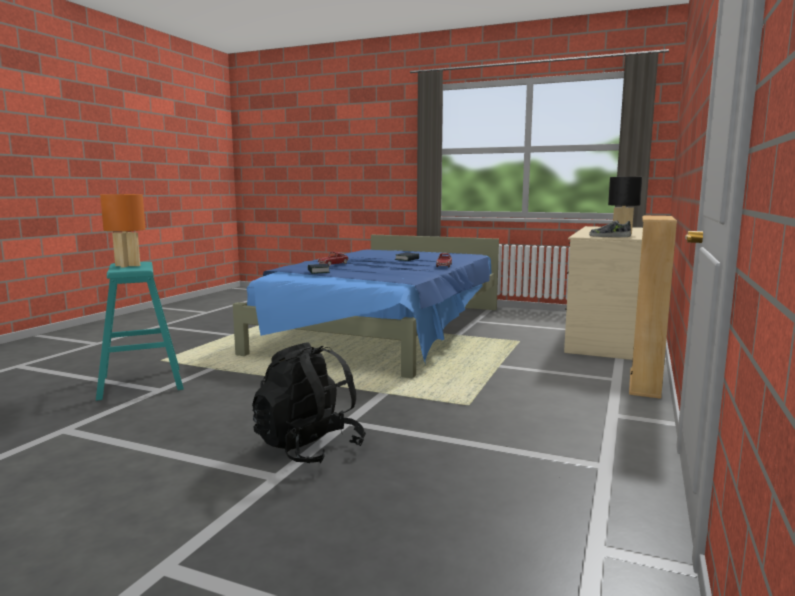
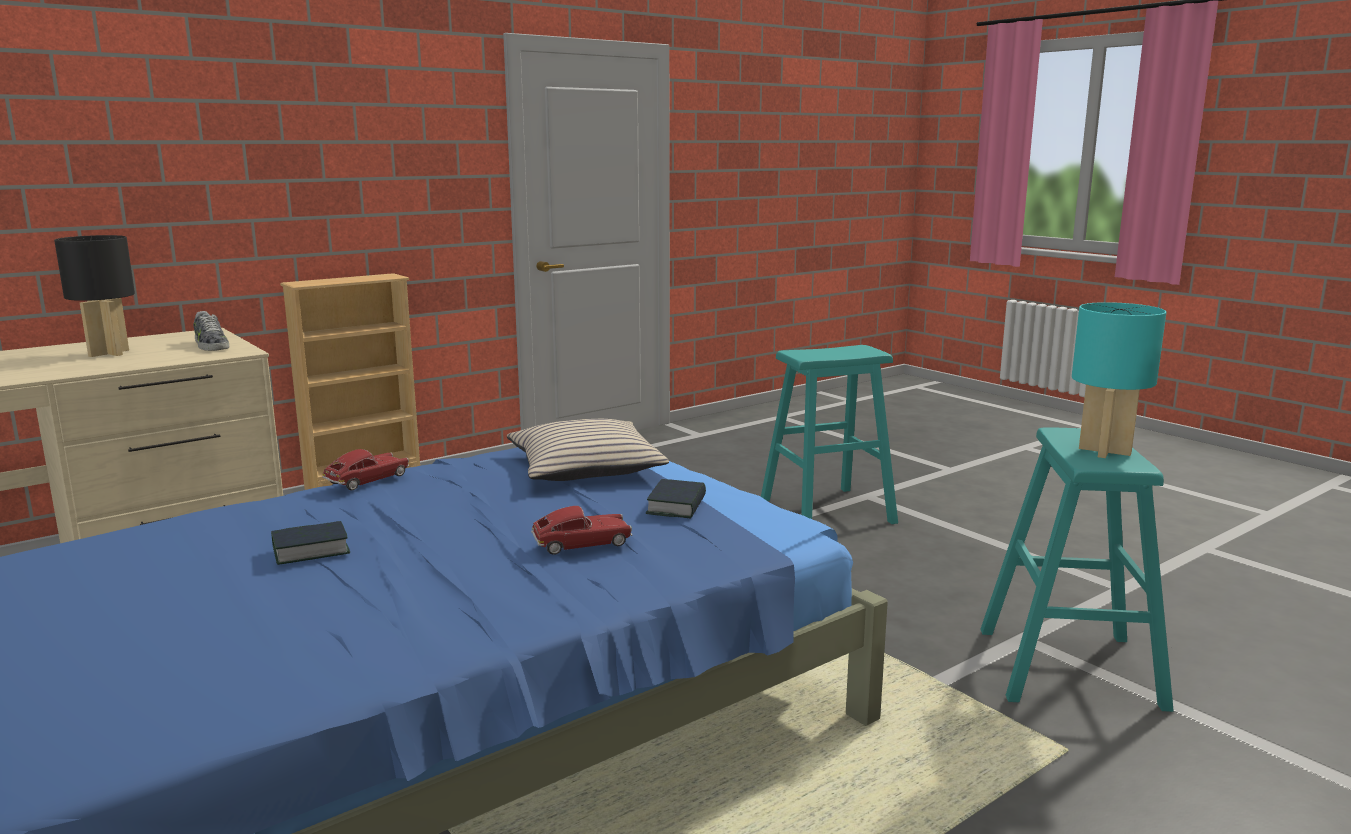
camera: 150 degrees left, 5 degrees up
(128, 265) = (1103, 451): orange table lamp -> turquoise table lamp
(308, 448) = (827, 510): black backpack -> turquoise stool
(378, 276) = (585, 468): none -> beige pillow

